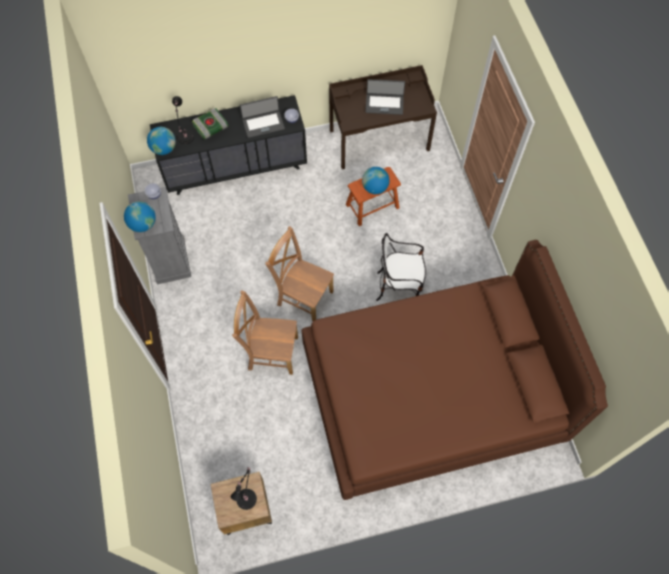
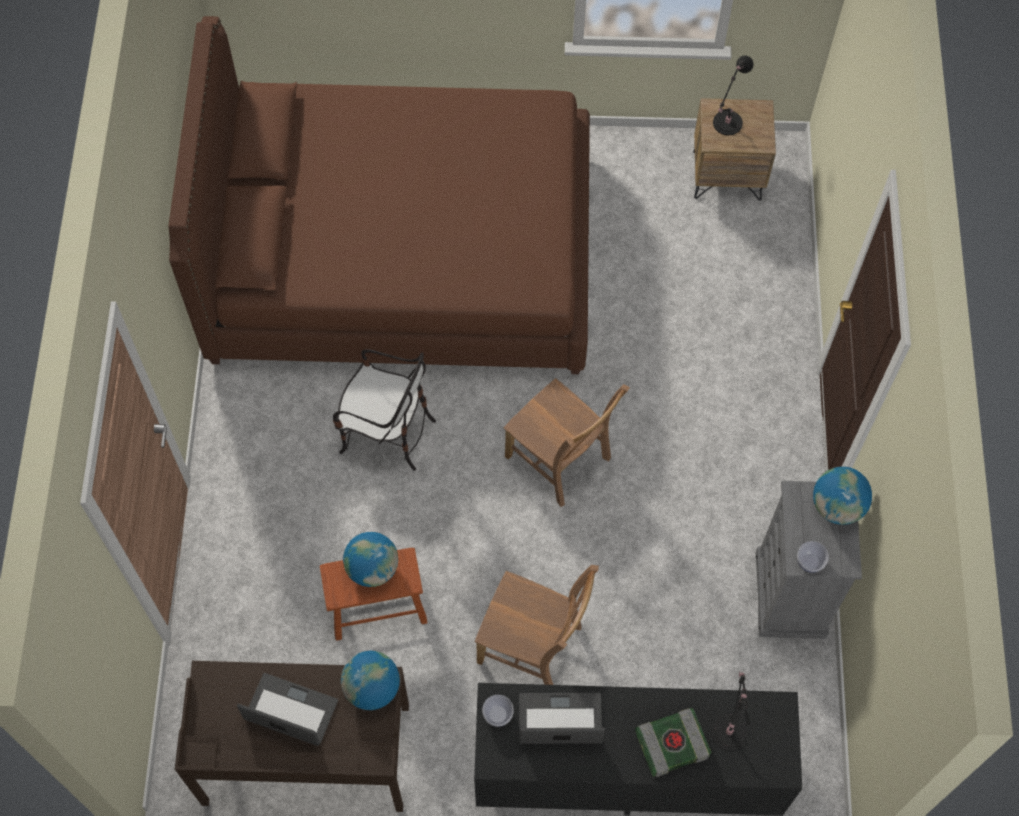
camera: 165 degrees left, 0 degrees up
(164, 149) = (778, 715): globe -> globe (372, 688)
(270, 352) = (640, 381): brown chair -> brown chair (533, 647)

